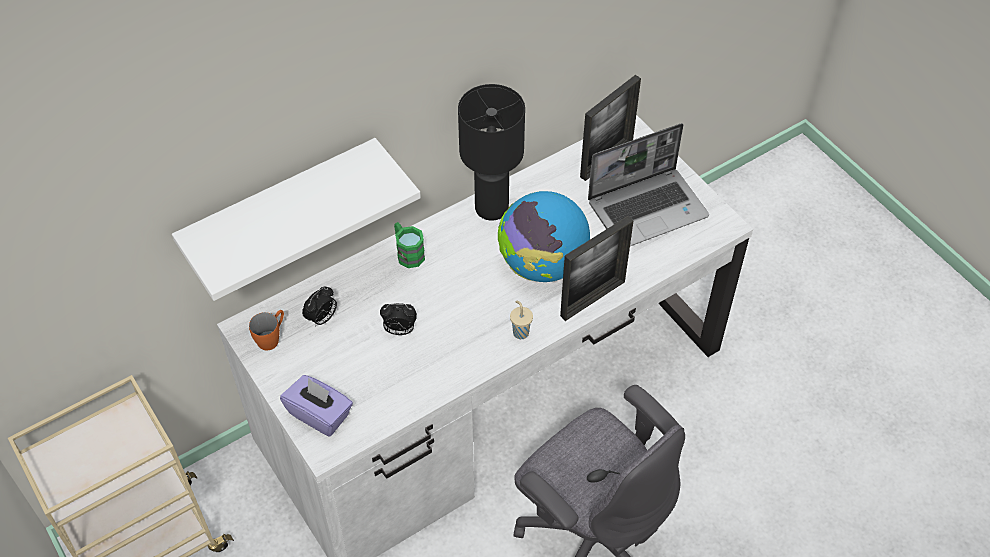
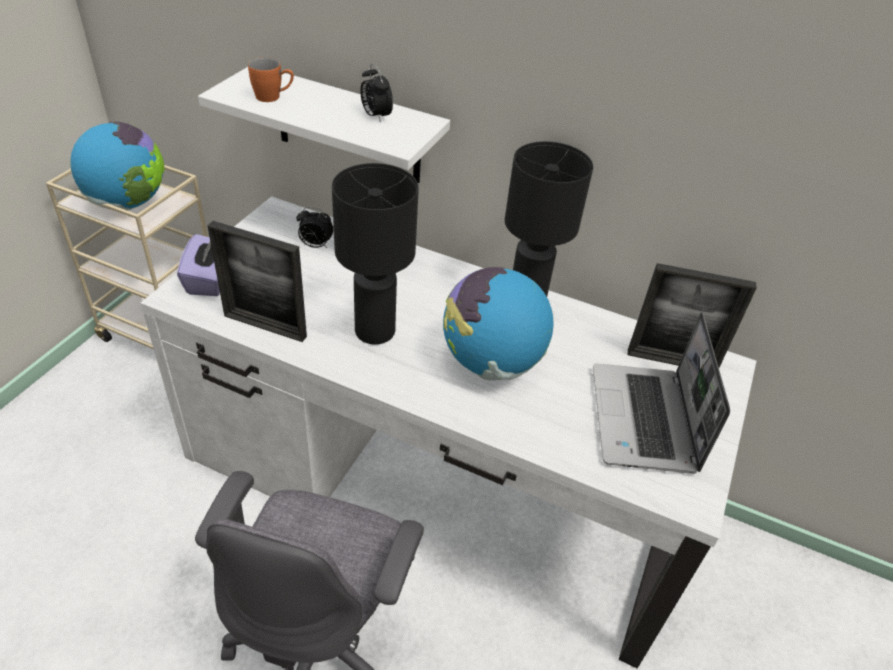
camera: 55 degrees right, 10 degrees down
(105, 457) = (128, 203): none -> globe
(272, 337) = (276, 226): orange mug -> orange mug (273, 97)
(399, 330) = (335, 294): alarm clock -> alarm clock (375, 116)
(407, 252) = (427, 268): green mug -> none
(462, 323) = (373, 331): none -> black table lamp
(520, 332) = (394, 377): beige cup -> none
(592, 298) = (481, 419): picture frame -> picture frame (265, 326)
(648, 208) = (644, 420): laptop -> laptop turned 60 degrees clockwise

